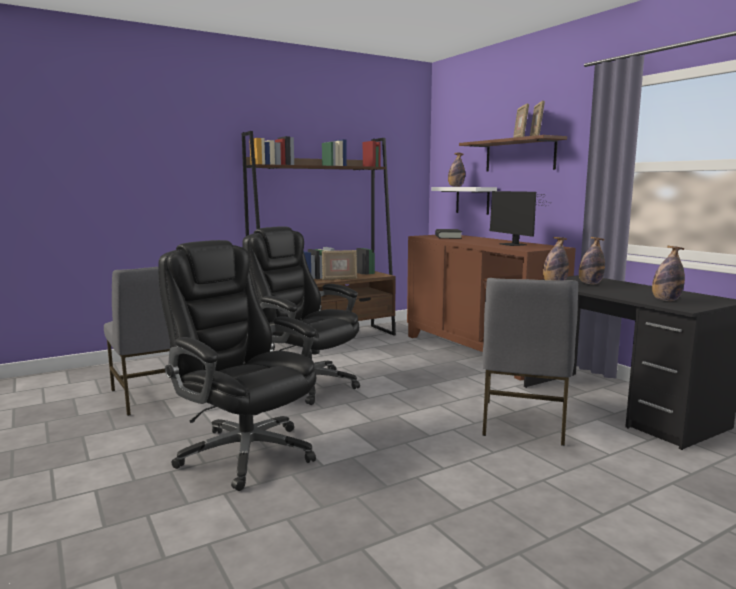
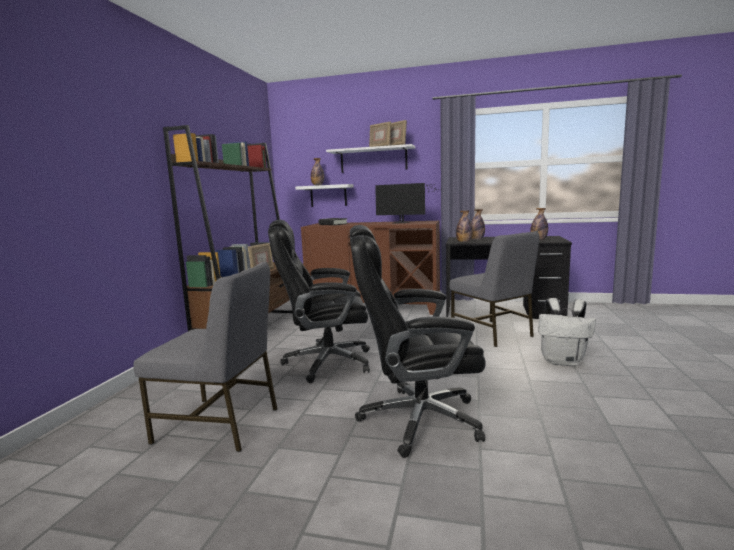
camera: 45 degrees left, 0 degrees up
(510, 482) = (563, 361): none -> white backpack
(519, 155) = (373, 160): brown shelf -> white shelf

